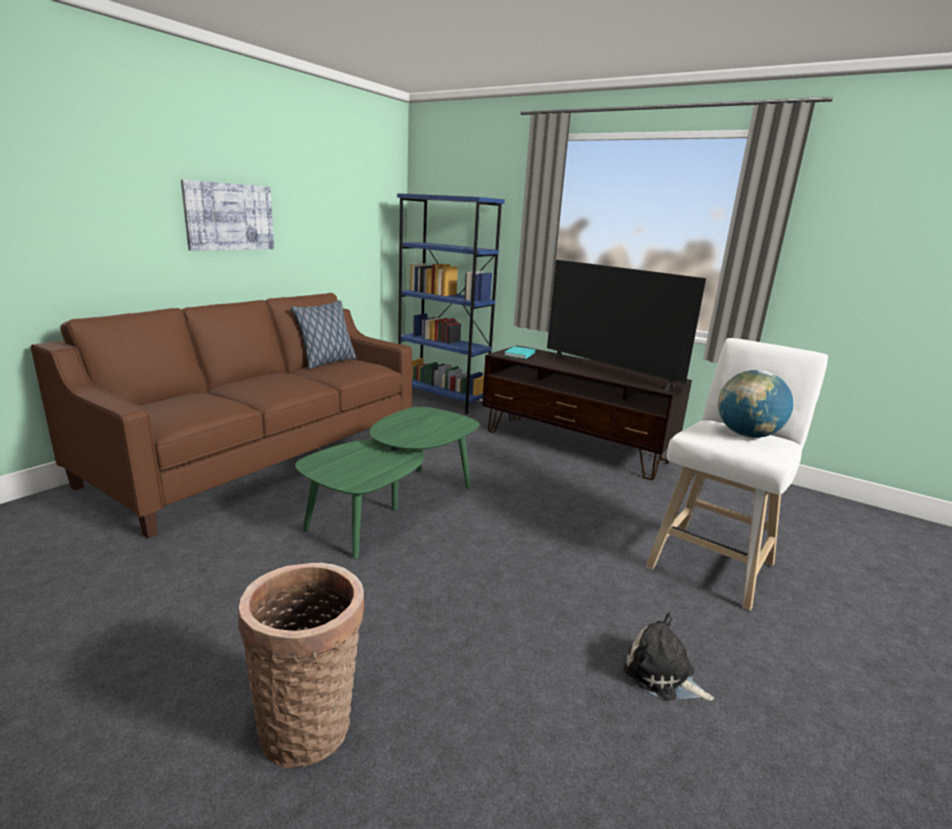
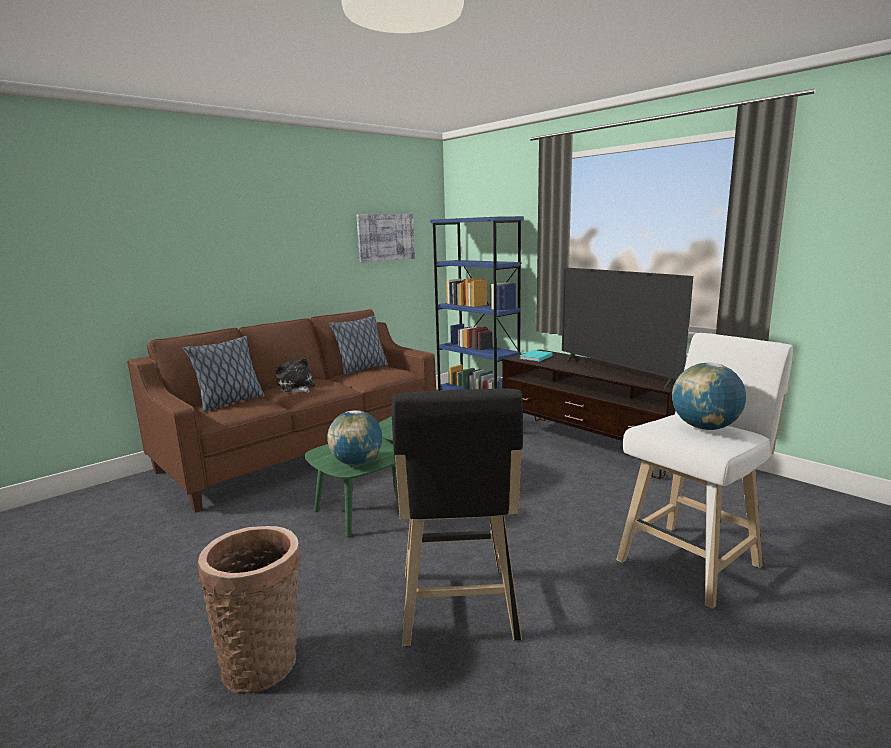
camera: 15 degrees right, 5 degrees down
(181, 402) = (229, 402): none -> pillow
(229, 217) = (282, 252): picture -> picture (386, 237)
(364, 474) = (356, 462): none -> globe
(511, 636) = (458, 611): none -> black stool
(662, 675) = (590, 658): plush toy -> plush toy (296, 387)

